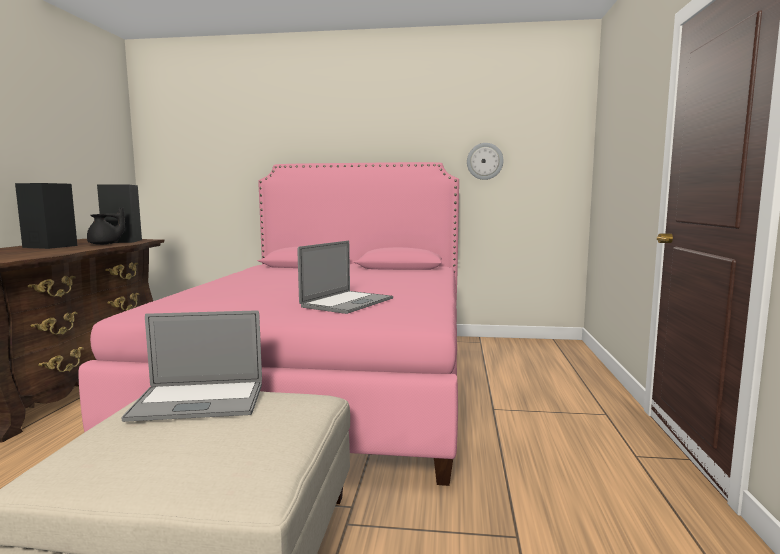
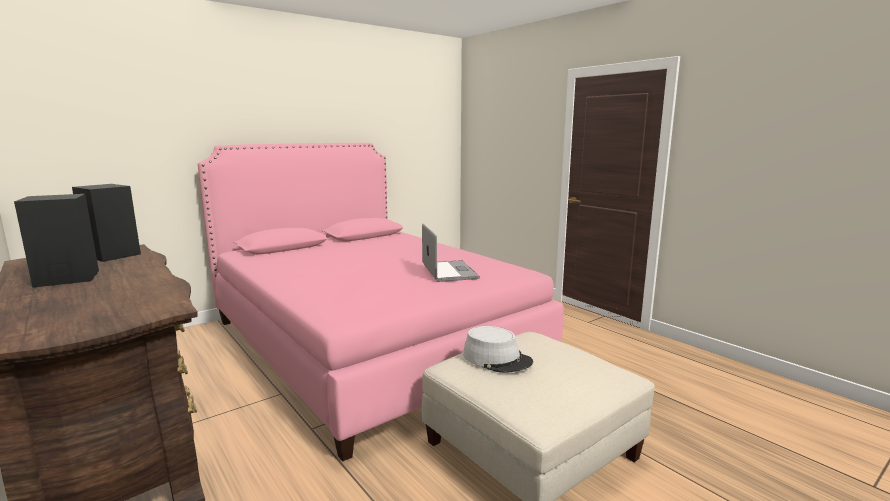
camera: 45 degrees left, 5 degrees up
(105, 244) = (124, 262): black teapot -> none
(198, 401) = (497, 359): laptop -> grey hat
(484, 161) = (397, 140): wall clock -> none

